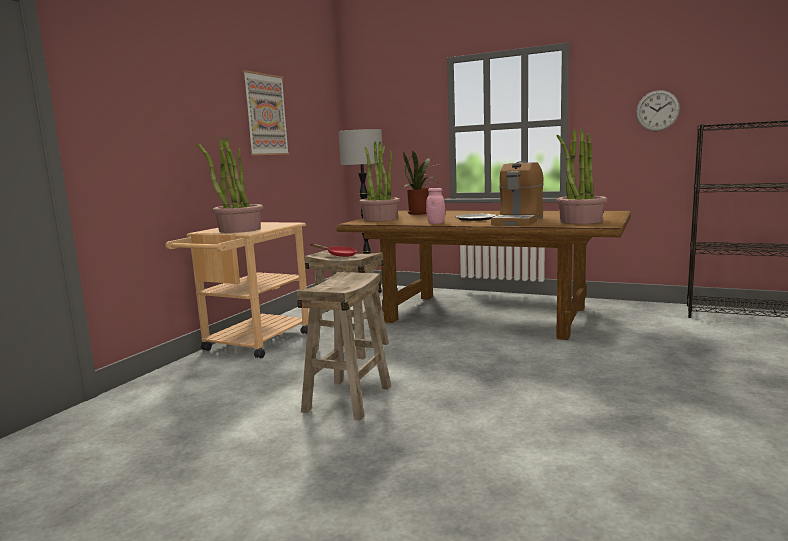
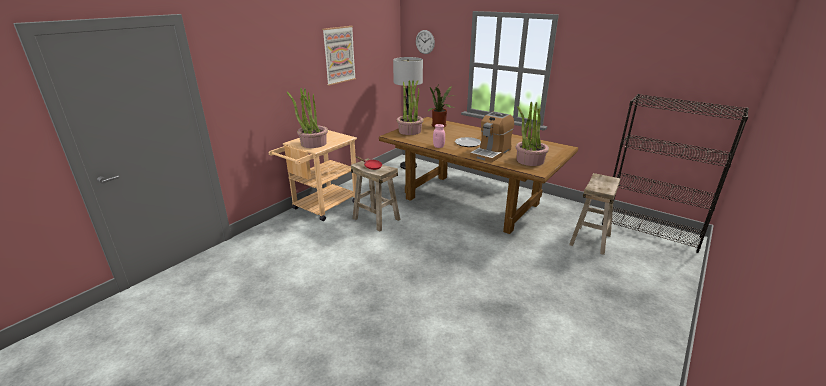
camera: 10 degrees right, 15 degrees up
(348, 399) = (359, 263): beige stool -> beige stool (590, 240)
(657, 110) = (612, 76): wall clock -> wall clock (425, 42)

